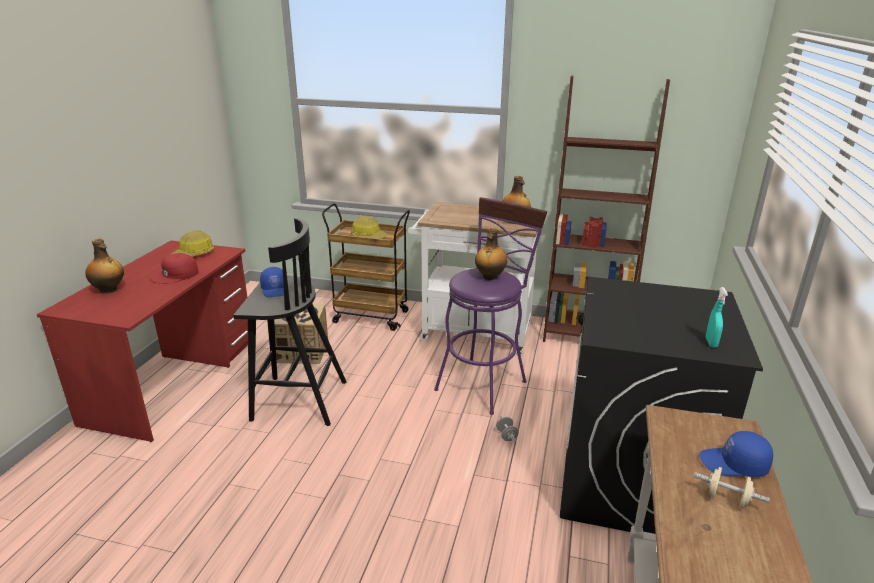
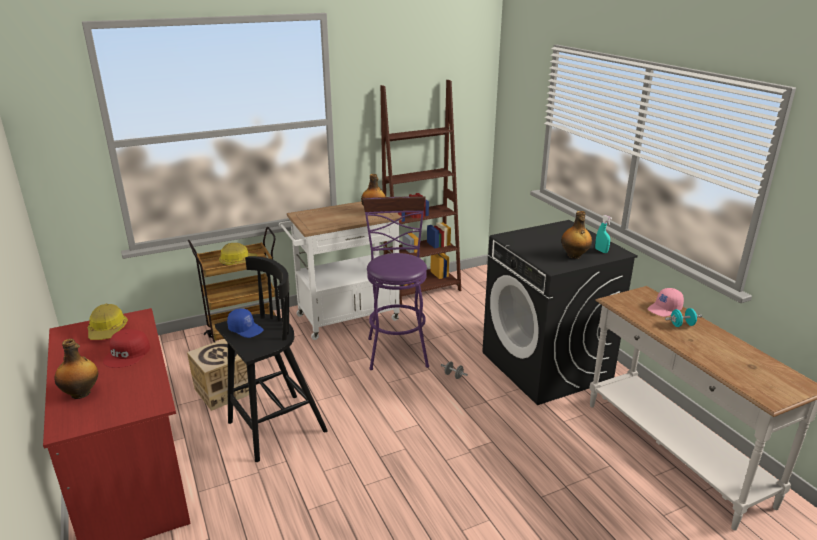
camera: 40 degrees left, 0 degrees up
(489, 277) = (398, 260): bottle -> bottle (574, 256)
(727, 499) = (682, 325): beige dumbbell -> turquoise dumbbell
(734, 464) = (665, 309): blue cap -> pink cap

